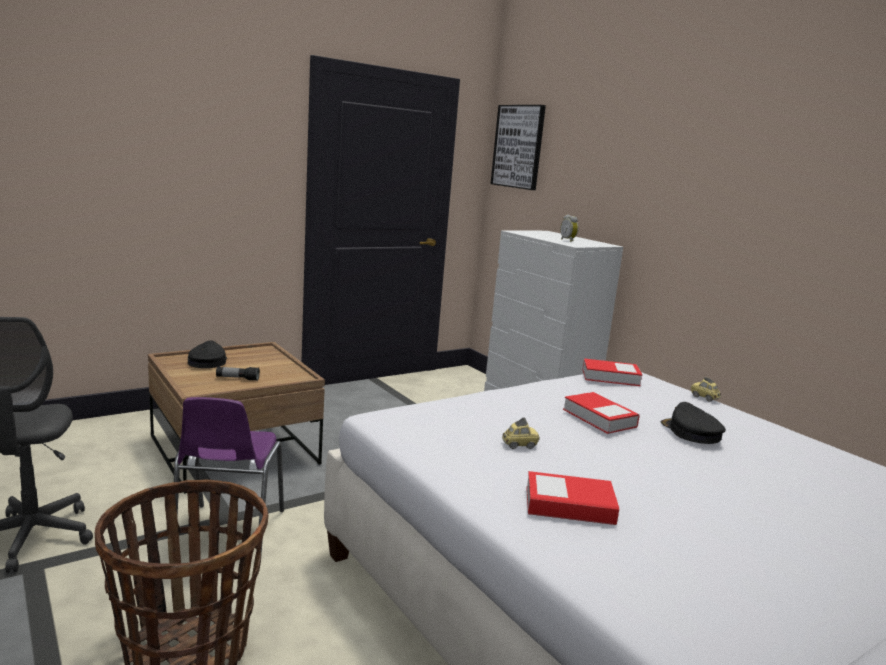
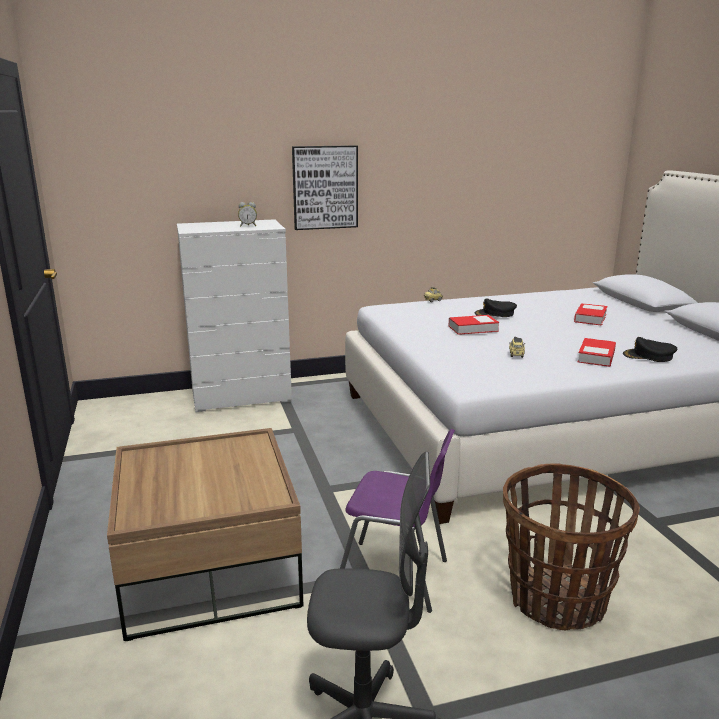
camera: 70 degrees left, 5 degrees up
(207, 362) = (164, 493): black cap -> black cap (649, 356)
(237, 379) = (239, 475): flashlight -> none
(518, 147) = (96, 140): picture -> picture (325, 187)
(610, 377) = (396, 312): book -> book (590, 318)

